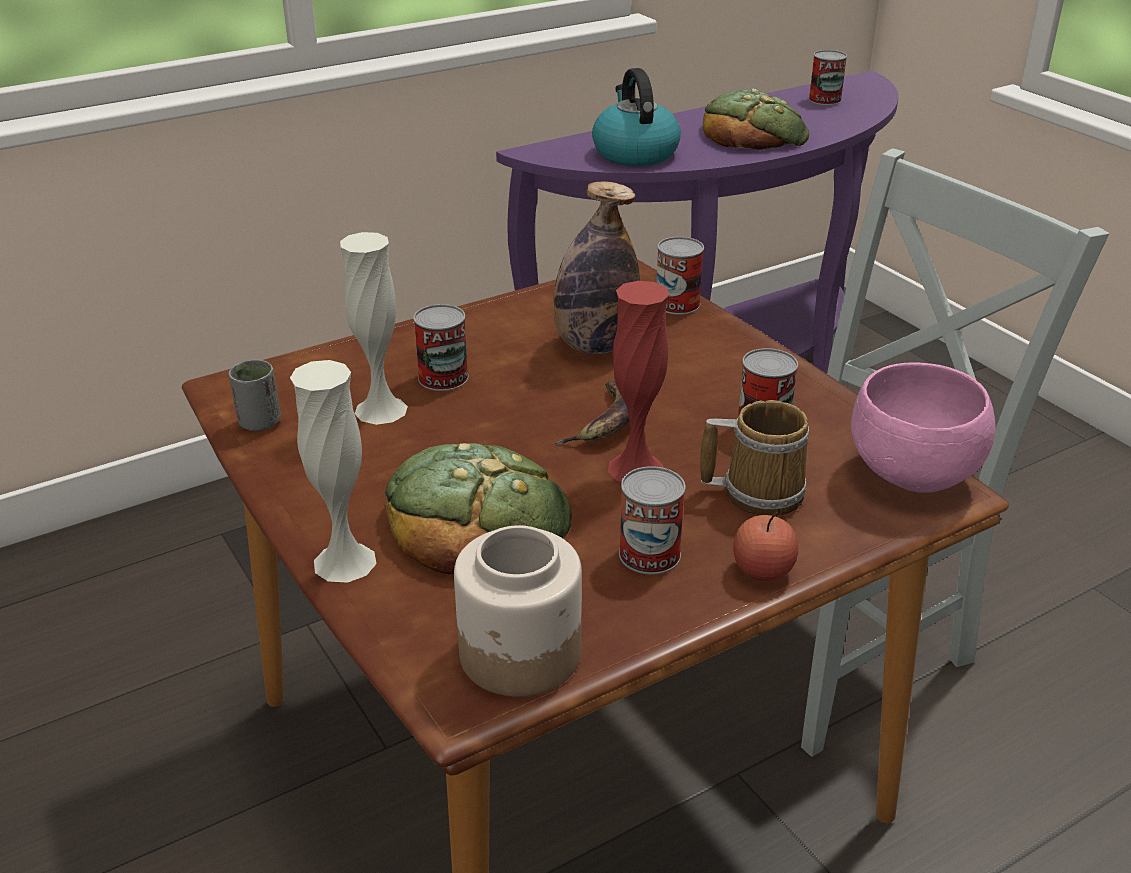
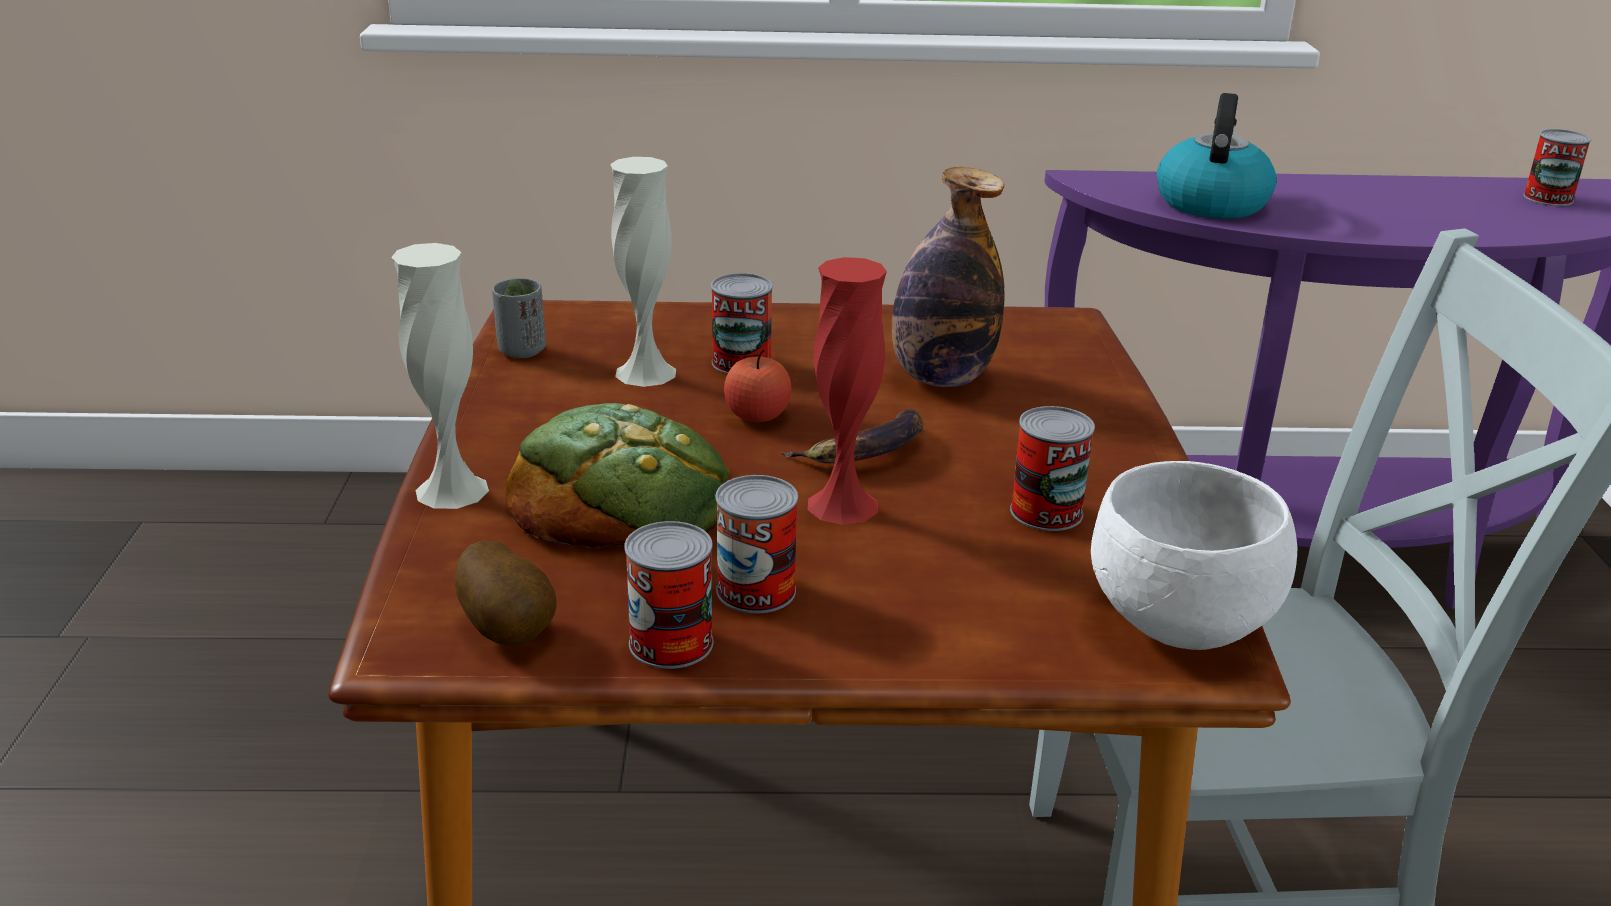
camera: 30 degrees right, 5 degrees down
(520, 655) = (510, 631): jar -> potato
(677, 304) = (1090, 364): can -> can (671, 643)
(753, 133) = (1397, 213): bread -> none
(757, 491) = (957, 574): mug -> none
(763, 570) = (865, 652): apple -> apple (757, 416)
(915, 477) = (1181, 626): pink bowl -> white bowl

